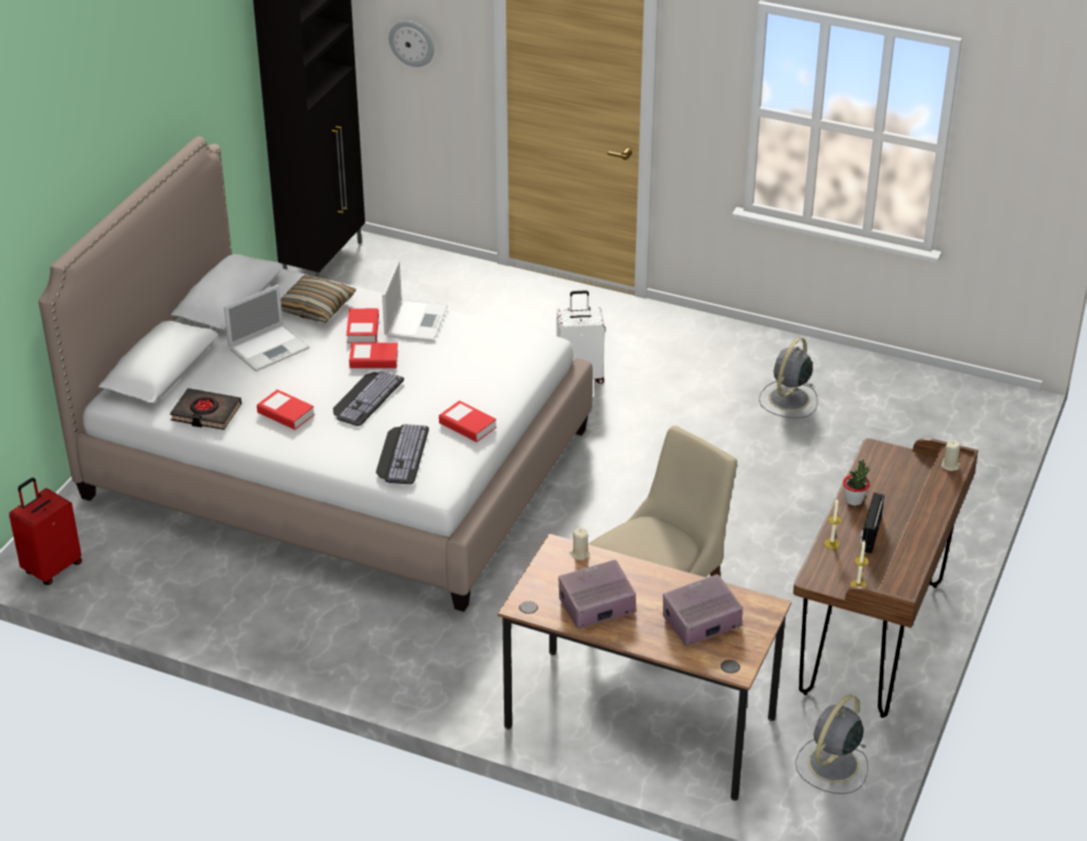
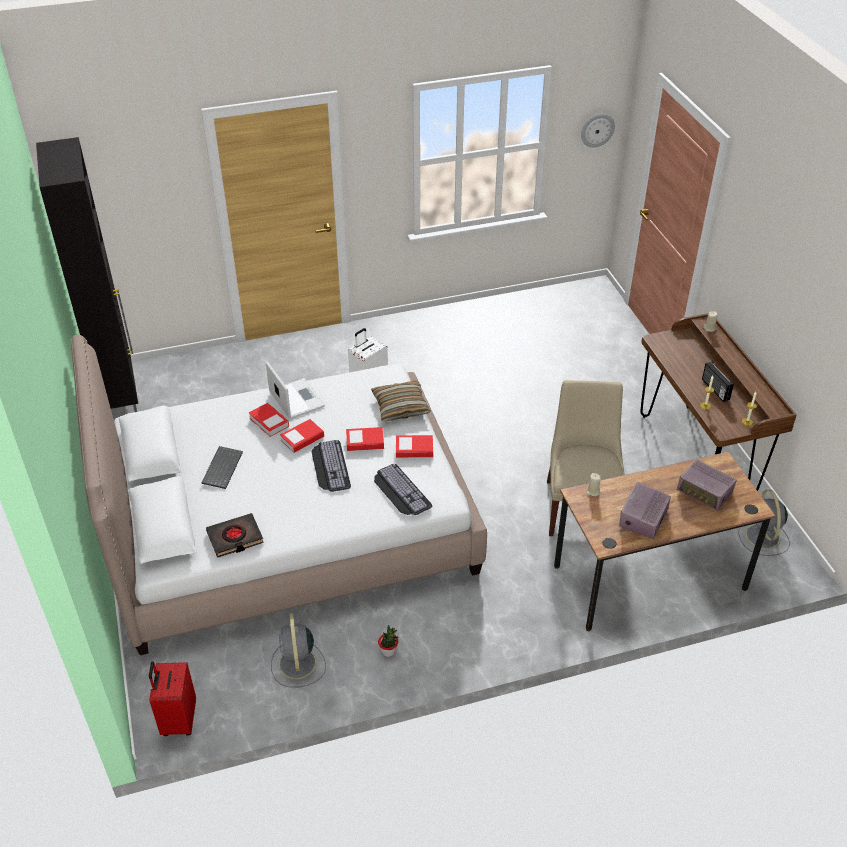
camera: 40 degrees left, 5 degrees up
(270, 348) = (221, 468): laptop -> keyboard
(286, 414) = (291, 507): book -> book (365, 442)
(315, 307) = (218, 424): pillow -> pillow (400, 407)
(412, 43) = (143, 206): wall clock -> wall clock (597, 130)
(701, 622) = (704, 492): radio -> radio turned 75 degrees counterclockwise
(788, 400) = (496, 342): grey fan -> grey fan (297, 665)
(854, 500) = (683, 374): potted plant -> potted plant (388, 651)

